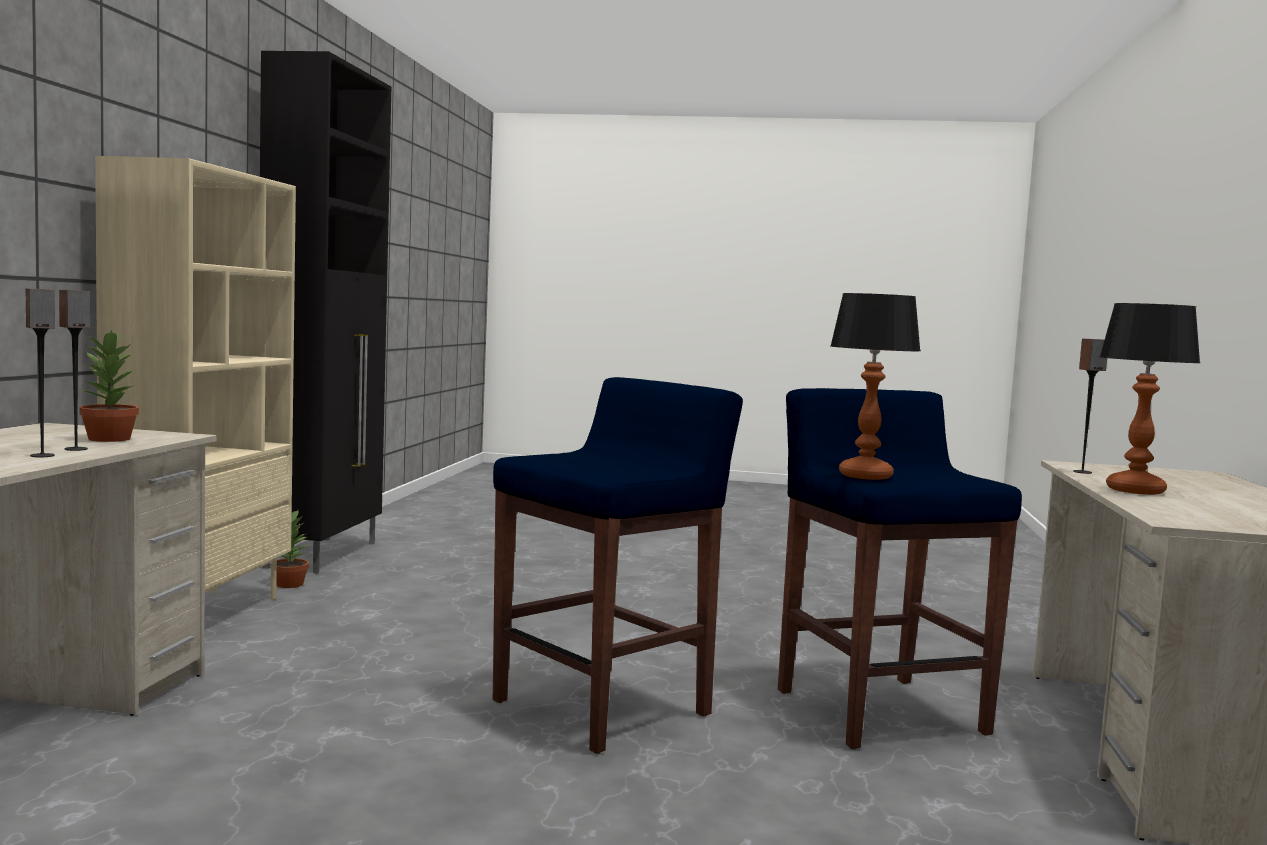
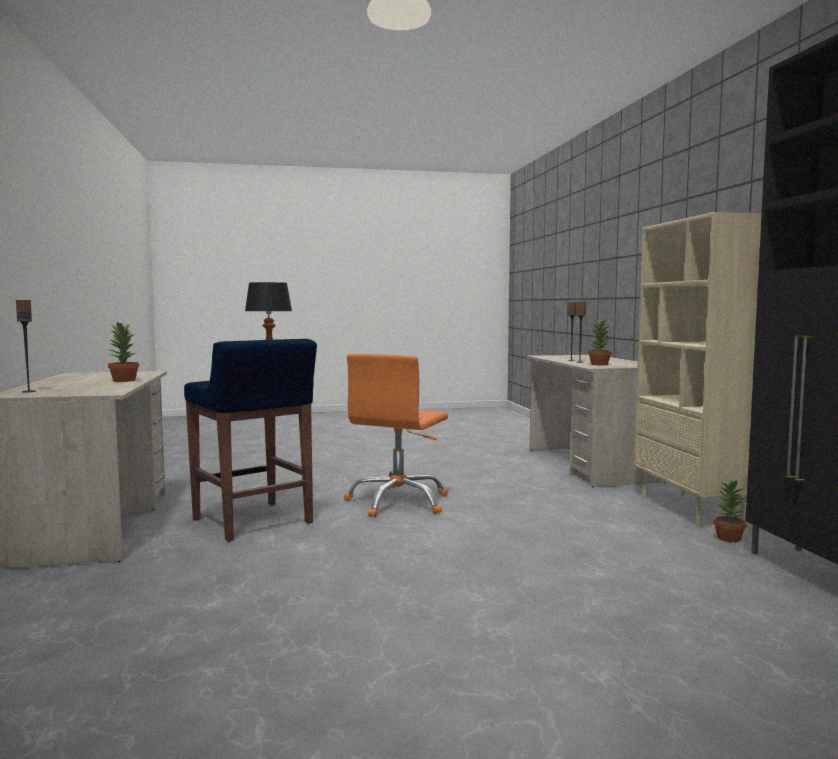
camera: 160 degrees right, 0 degrees up
(605, 707) = (398, 502): blue stool -> orange office chair
(1082, 472) = (121, 387): speaker -> speaker (28, 391)
(1135, 490) = (123, 380): table lamp -> potted plant

